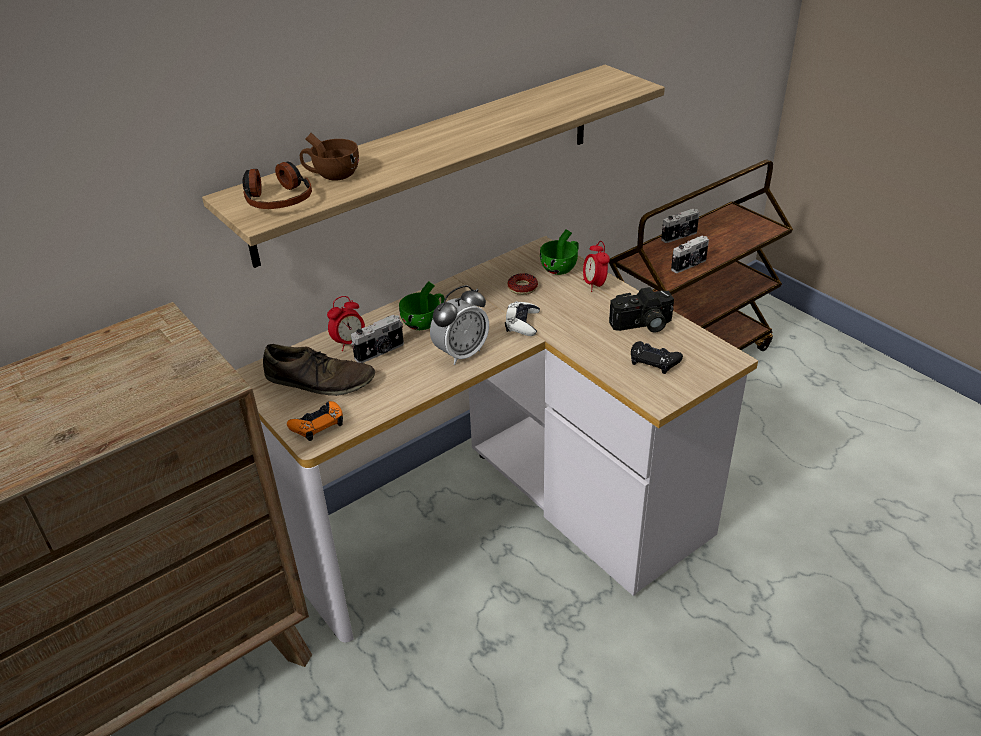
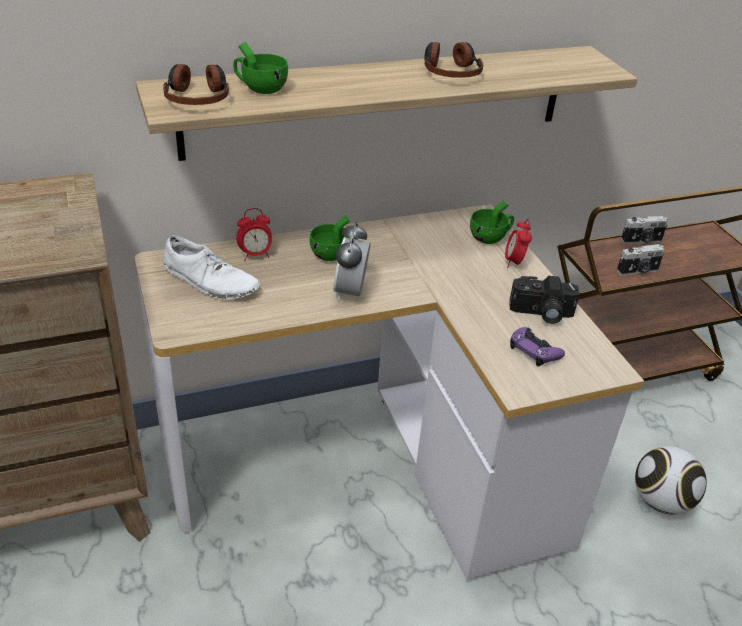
camera: 15 degrees right, 0 degrees up
(317, 424) = (186, 320): orange game controller -> none
(320, 380) = (210, 281): brown shoe -> white shoe
(332, 175) = (260, 88): brown cup -> green cup
(380, 352) = (278, 270): camera -> none
(461, 353) = (350, 292): alarm clock -> alarm clock turned 120 degrees clockwise
(498, 118) = (450, 72): none -> headphones
(522, 288) = (442, 247): donut -> none
(522, 323) = (424, 279): white game controller -> none
(654, 360) = (534, 350): black game controller -> purple game controller
(768, 471) = (661, 501): none -> football

